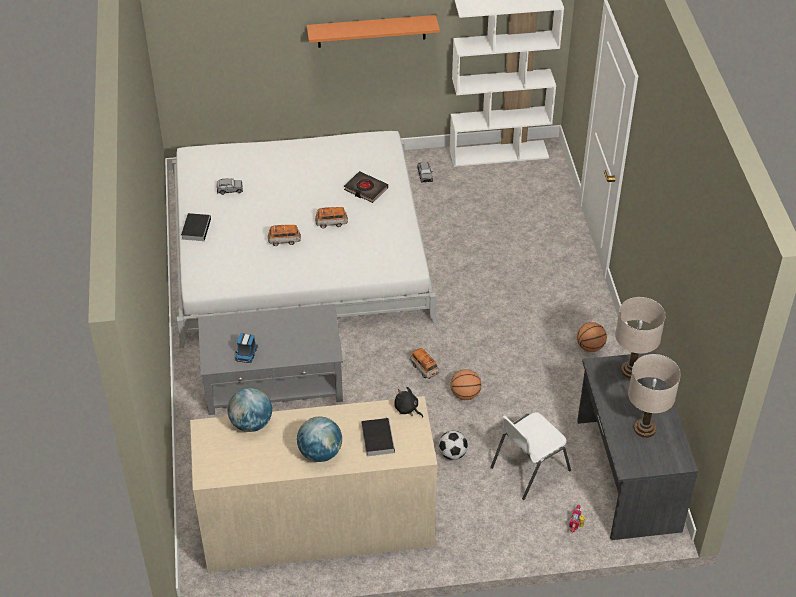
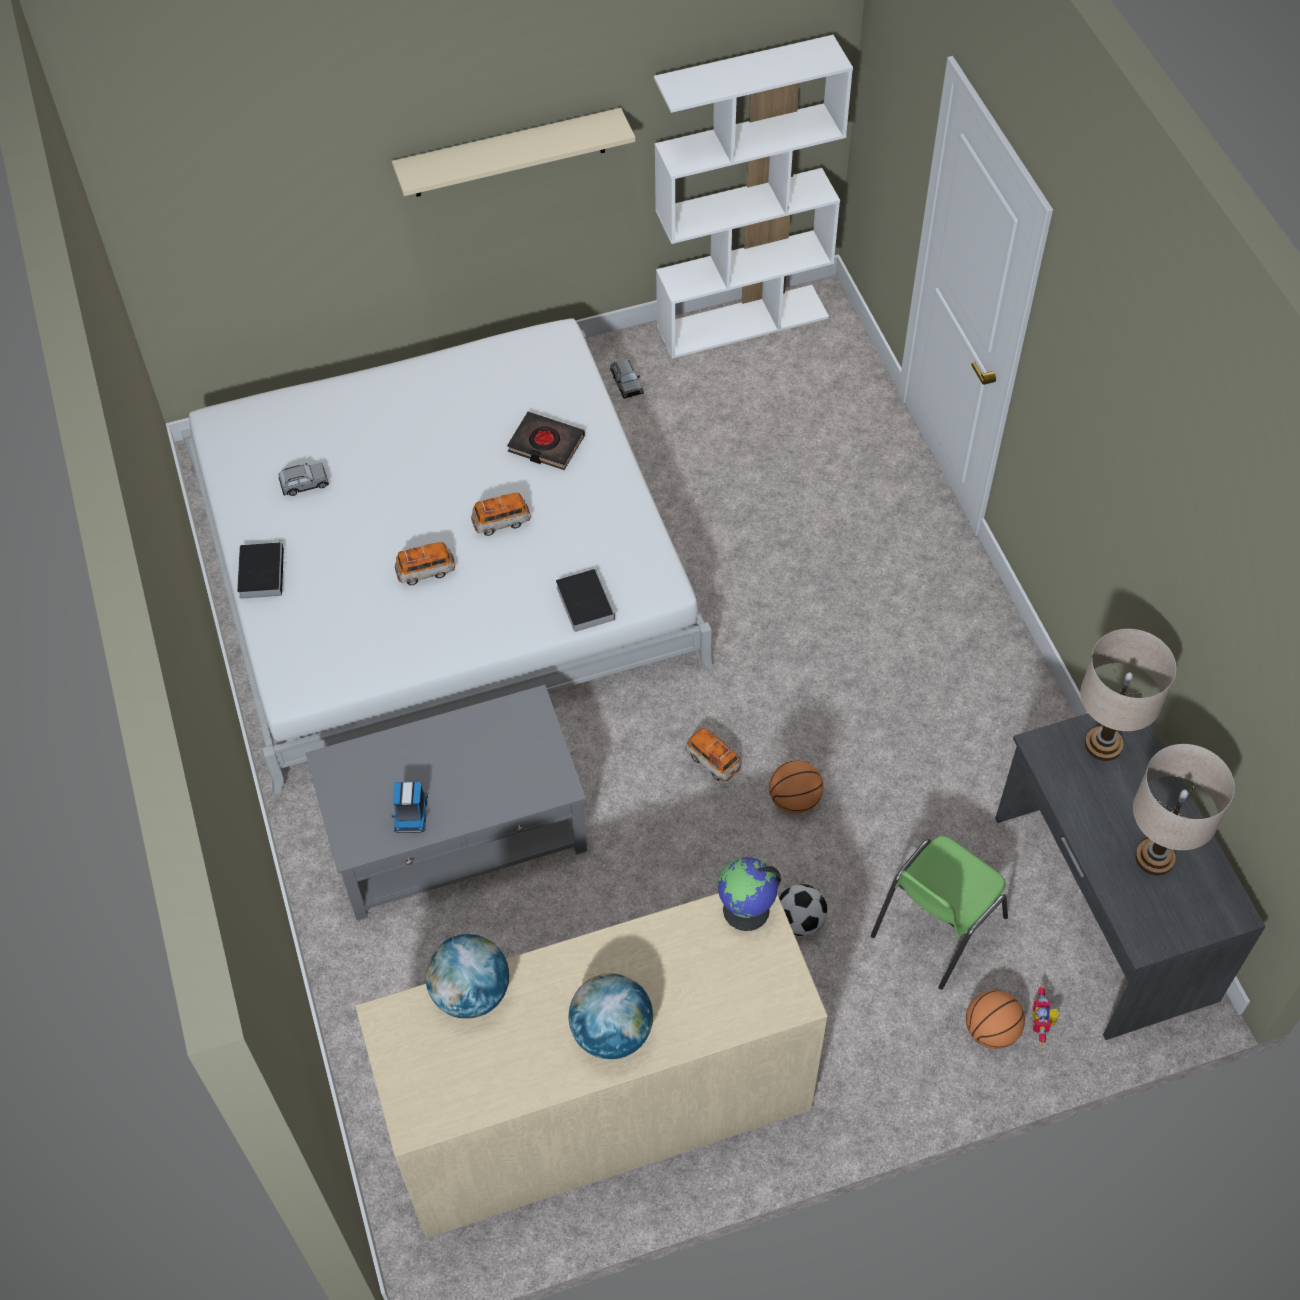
camera: 10 degrees left, 10 degrees up
(371, 31) = (509, 153): orange shelf -> beige shelf
(377, 438) = (707, 981): book -> book (584, 601)
(407, 409) = (746, 910): black plush toy -> globe
(528, 469) = (935, 926): white chair -> green chair
(590, 347) = (983, 670): basketball -> basketball (991, 1030)

